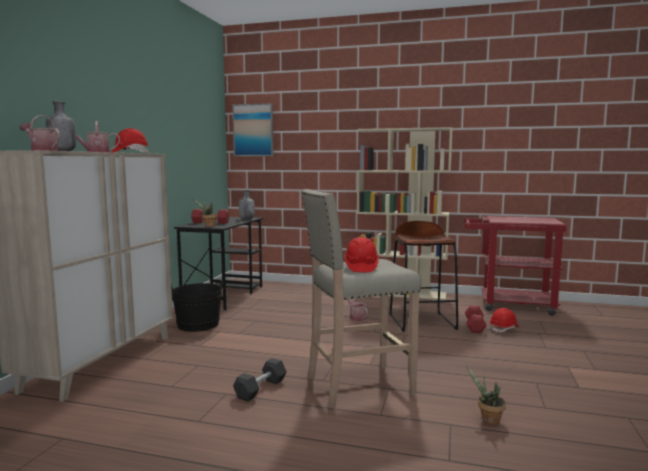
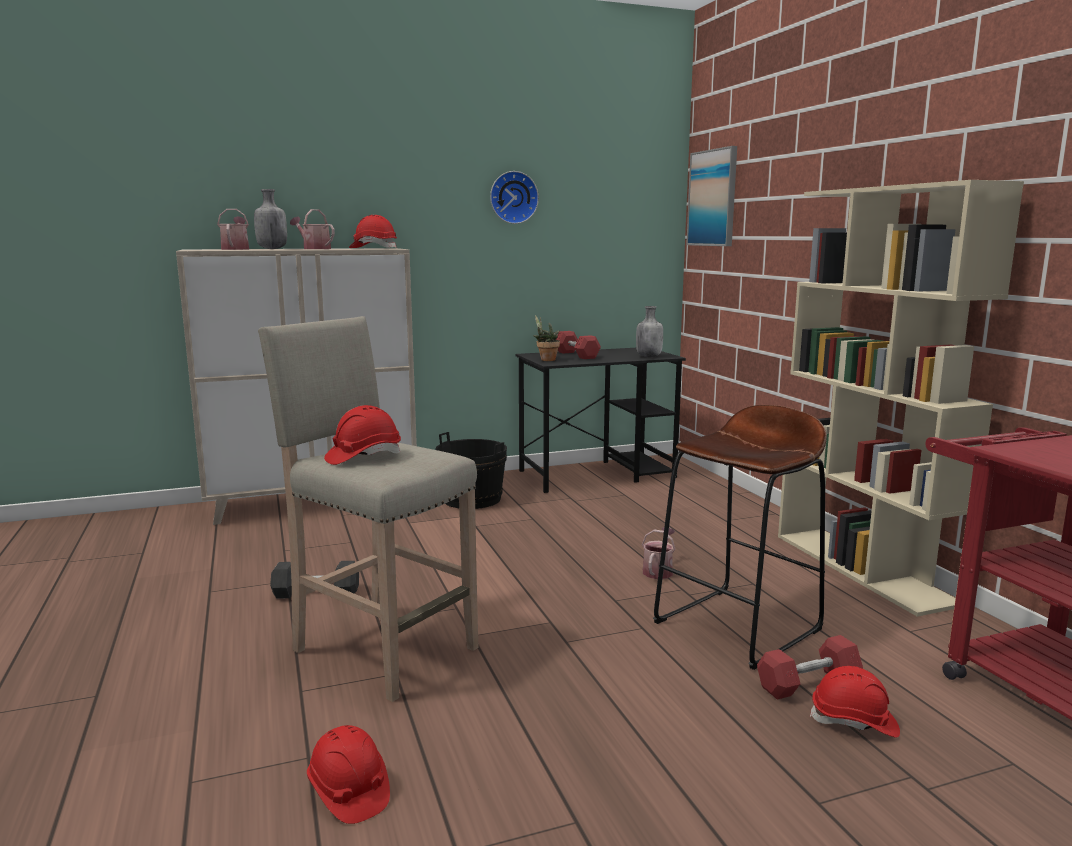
camera: 55 degrees right, 5 degrees up
(166, 122) = (513, 197): none -> wall clock
(488, 420) = (348, 792): potted plant -> red hard hat

